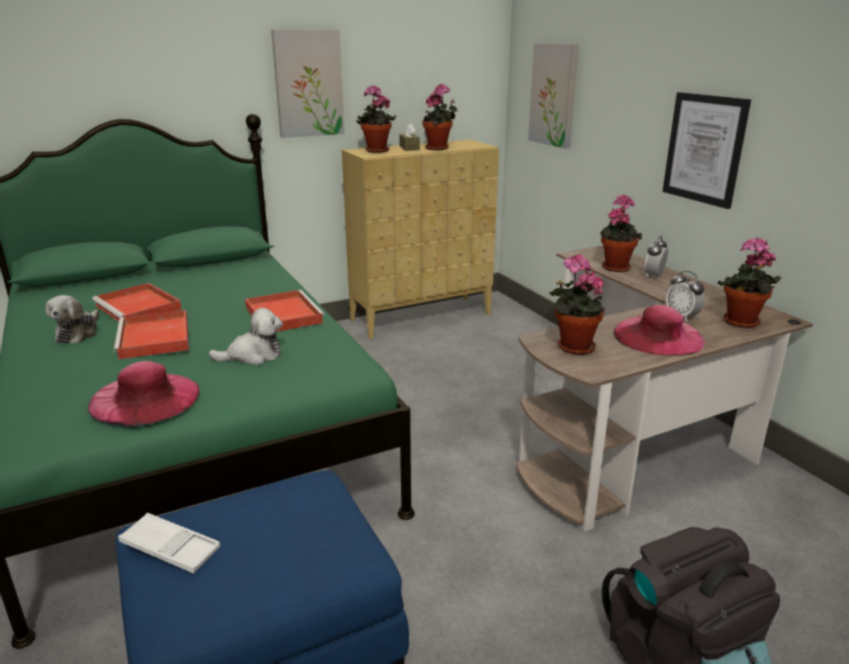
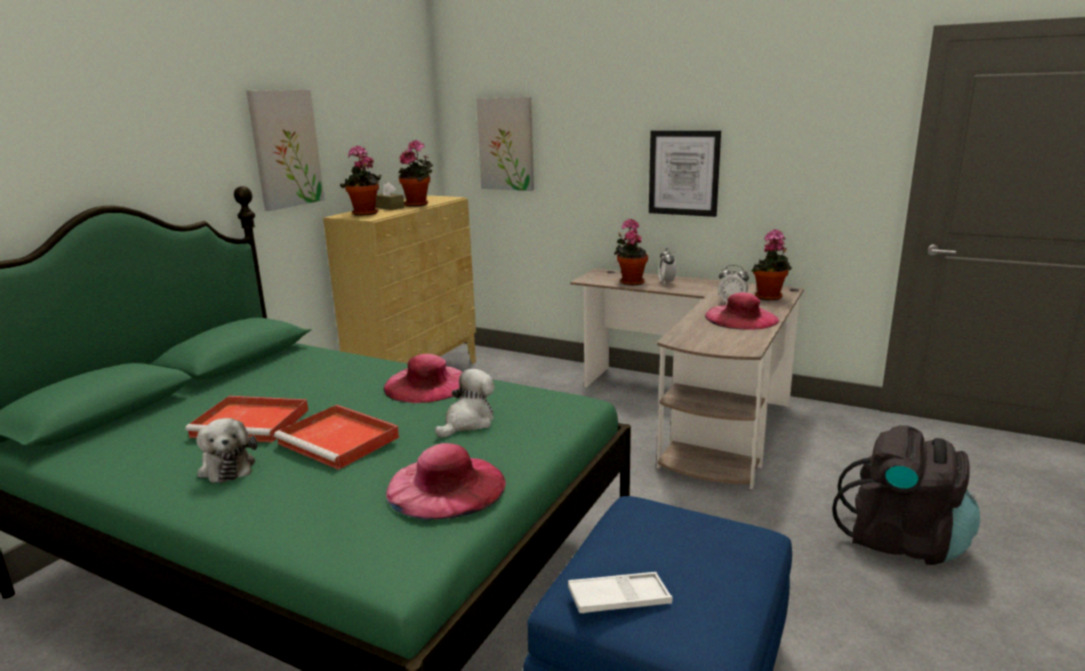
camera: 35 degrees left, 5 degrees down
(282, 314) = (426, 384): red tray -> pink hat
(572, 347) = (706, 339): potted plant -> none

